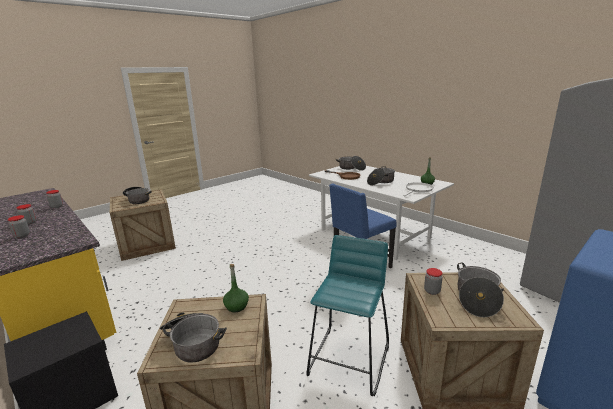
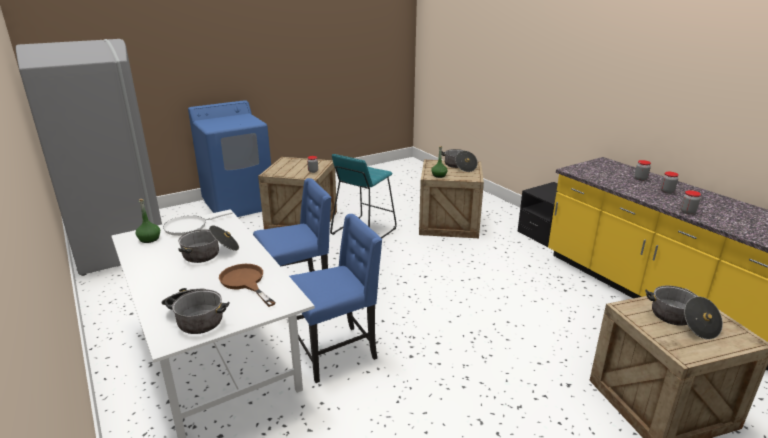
camera: 170 degrees left, 5 degrees up
(313, 243) = (336, 352): none -> blue chair
(476, 298) = (292, 166): cooking pot -> none

